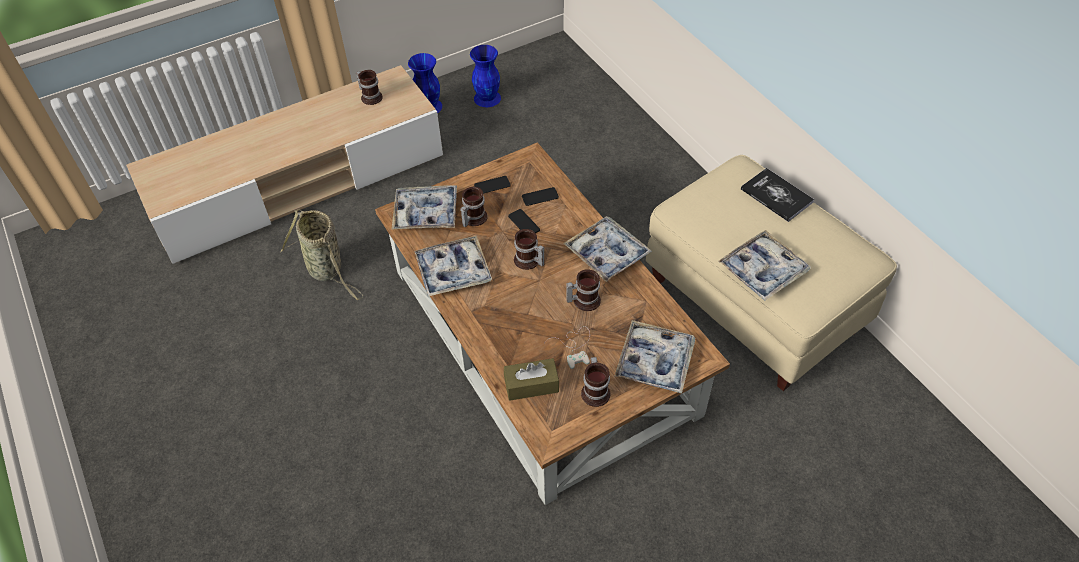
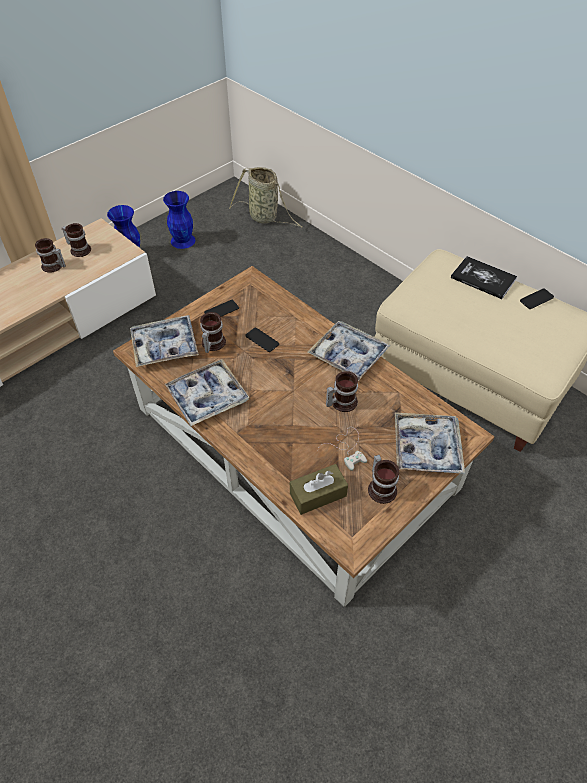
camera: 15 degrees left, 0 degrees up
(327, 270) = (70, 419): basket -> basket (265, 218)
(528, 262) = (277, 375): mug -> mug (53, 267)
(540, 197) = (270, 314): phone -> phone (536, 299)
(763, 270) = (497, 345): tray -> none

